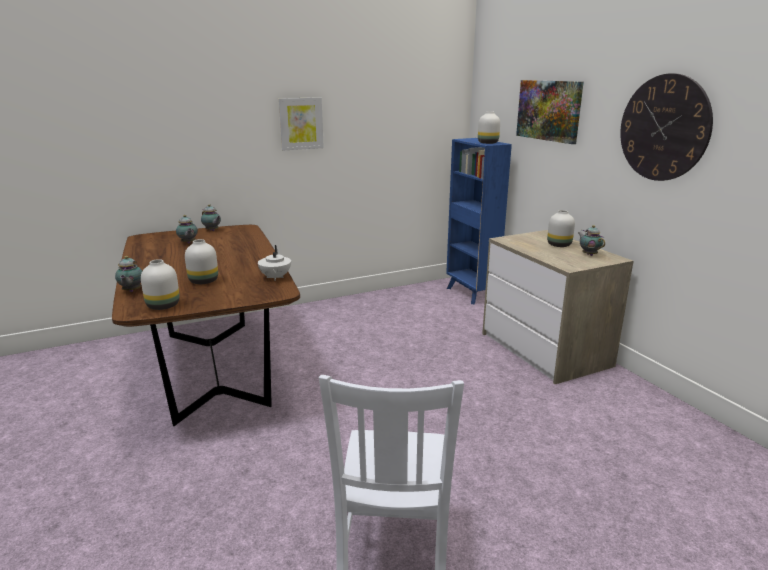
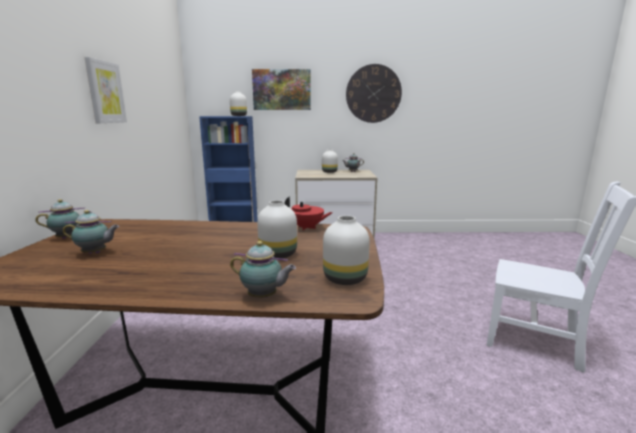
camera: 65 degrees left, 5 degrees down
(275, 278) = (307, 227): white teapot -> red teapot

